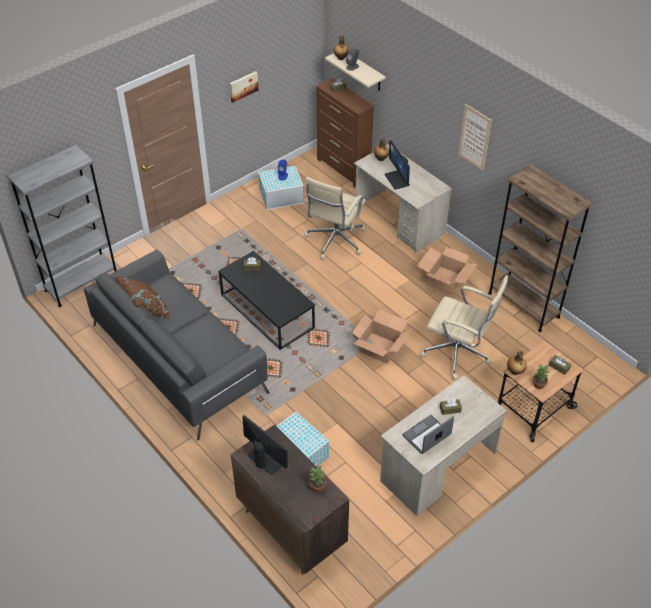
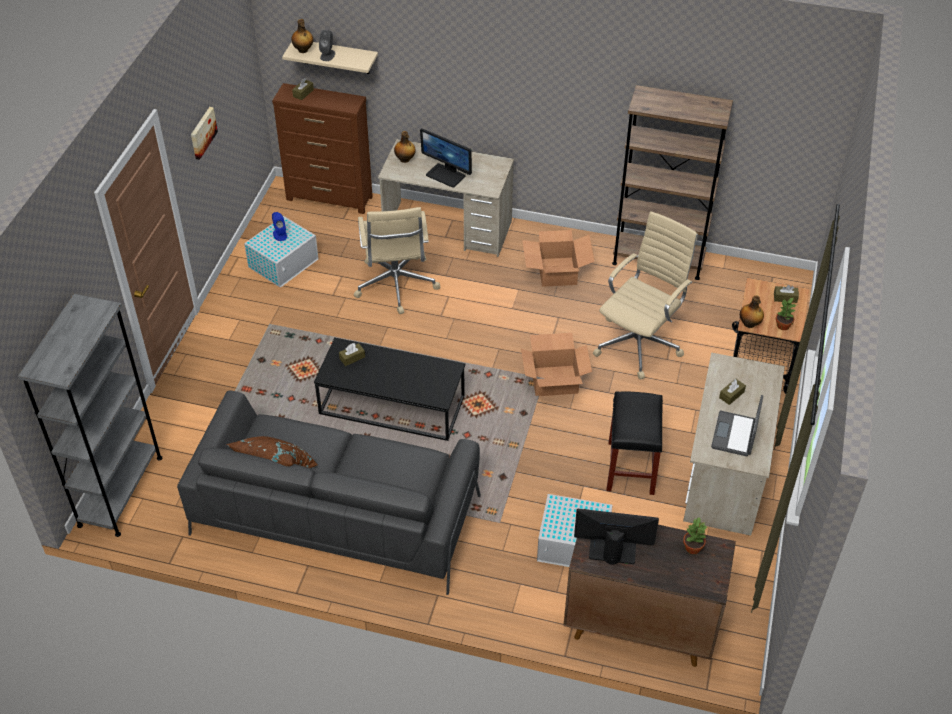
camera: 35 degrees left, 0 degrees up
(378, 428) = (630, 467): none -> black stool
(458, 353) = (639, 343): beige office chair -> beige office chair turned 45 degrees counterclockwise
(474, 137) = (540, 82): picture -> none

